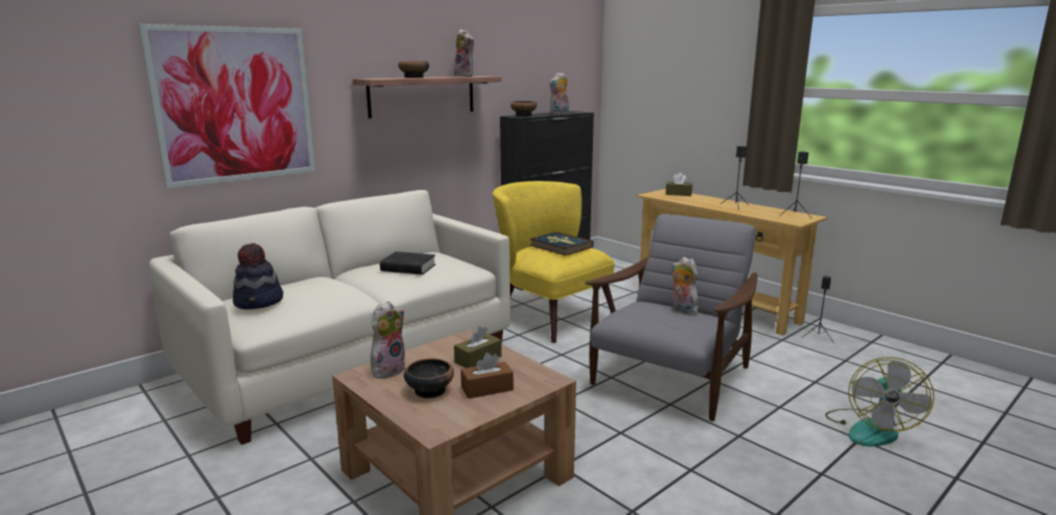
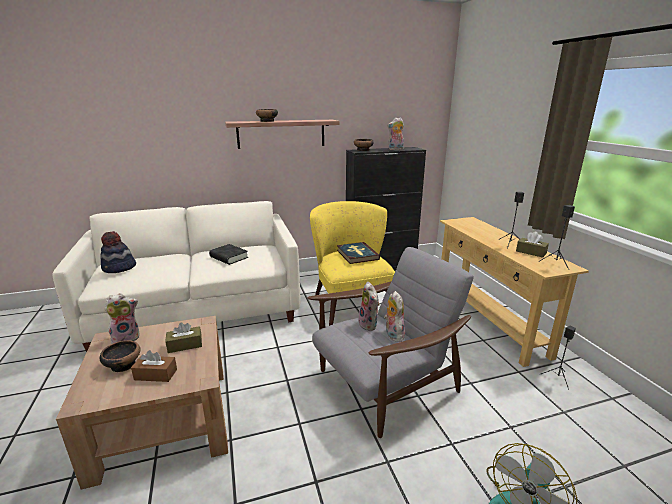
camera: 25 degrees right, 5 degrees up
(235, 105) = (141, 138): picture -> none
(465, 76) = (312, 120): plush toy -> plush toy (369, 325)
(678, 194) = (476, 224): brown tissue box -> brown tissue box (531, 252)

